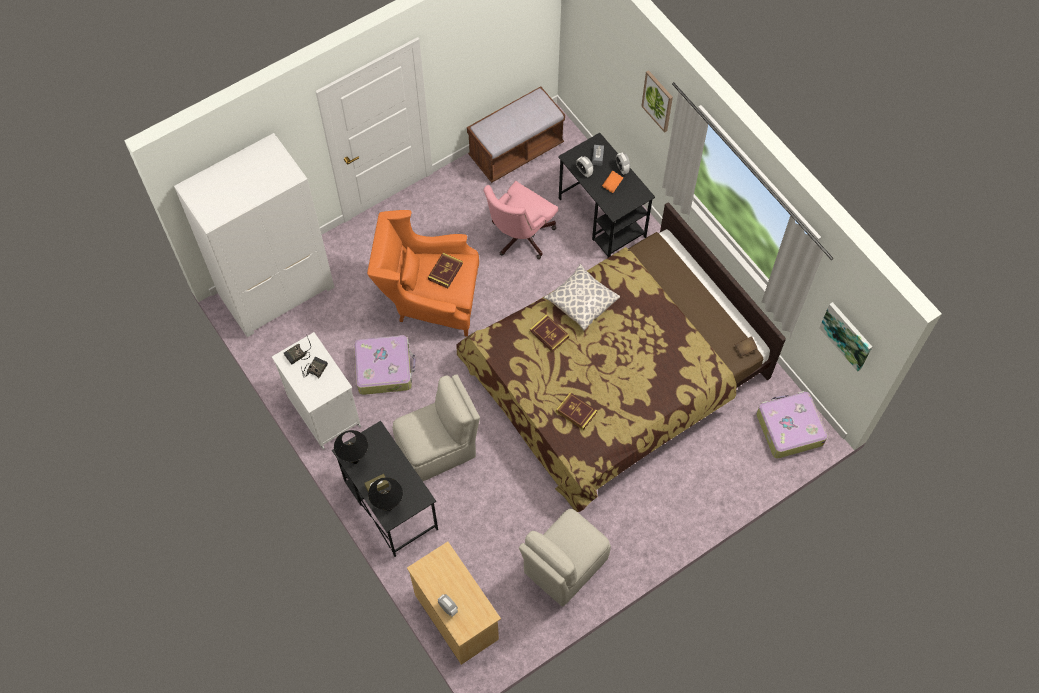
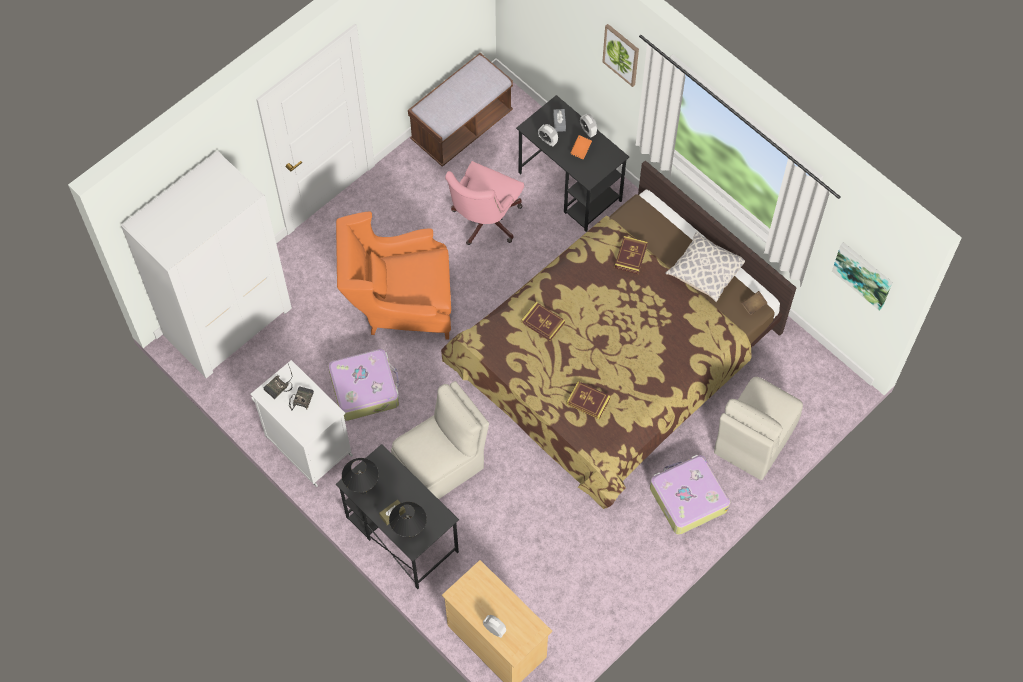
camera: 10 degrees left, 0 degrees up
(445, 271) = (416, 272): book -> book (631, 256)
(564, 567) = (601, 569): beige chair -> beige chair (753, 441)
(581, 302) = (570, 283): pillow -> pillow (704, 272)
(788, 428) = (811, 383): suitcase -> suitcase (687, 498)

